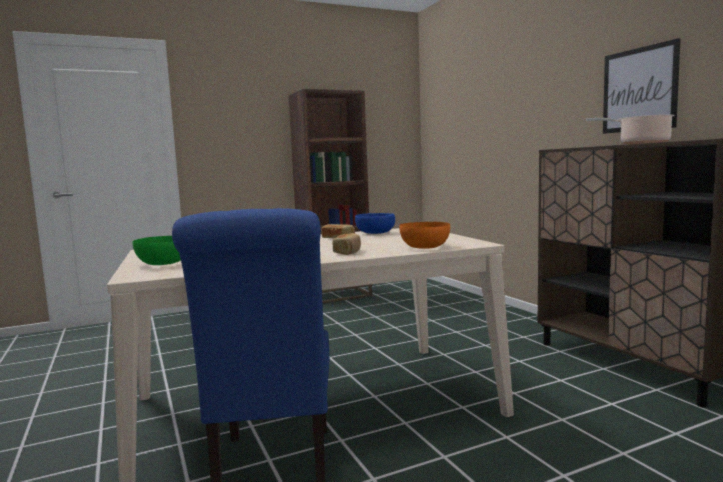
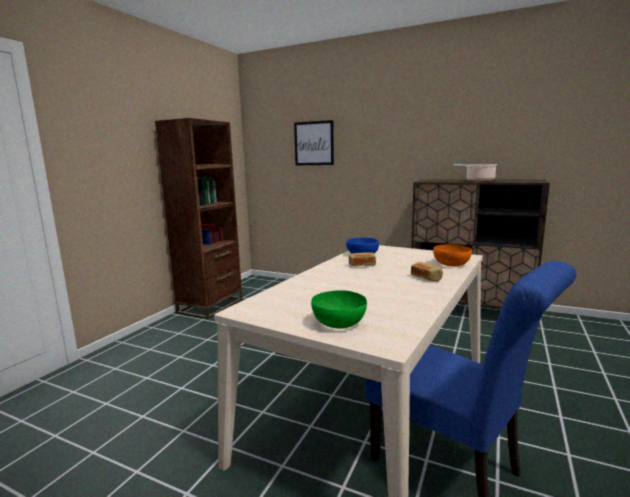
camera: 40 degrees left, 5 degrees up
(639, 89) = (458, 144): picture -> picture (314, 143)

